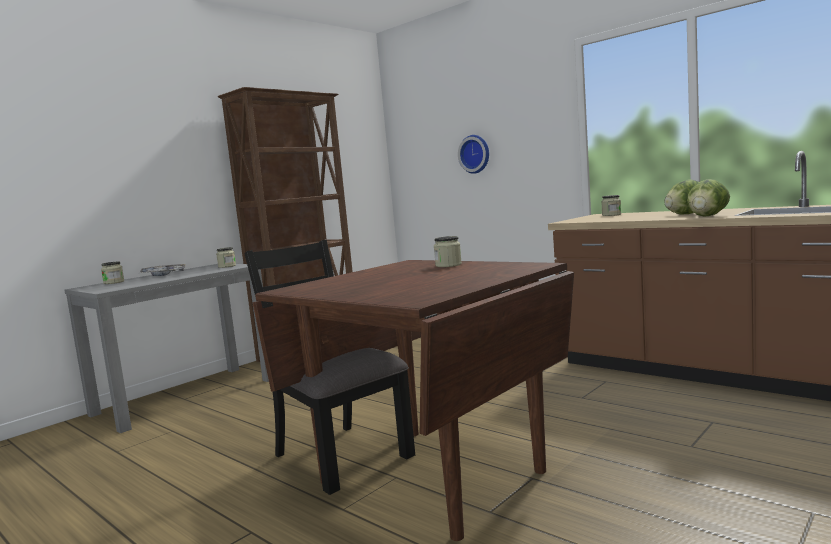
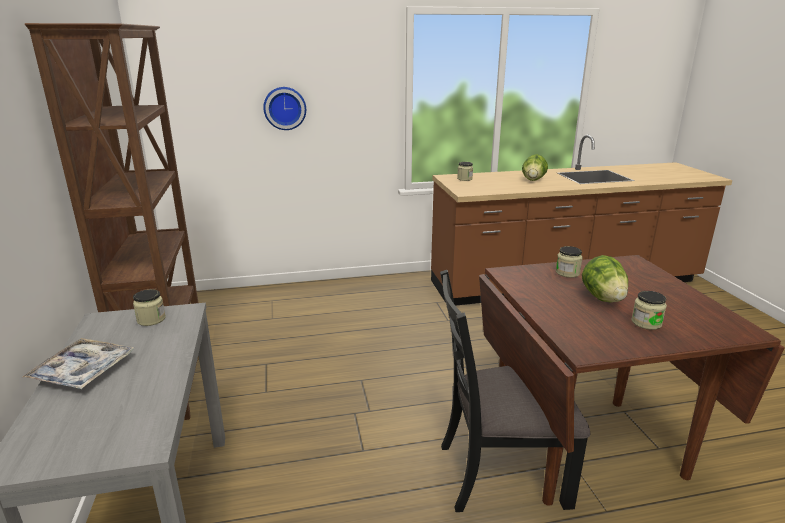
camera: 55 degrees left, 15 degrees up
(114, 282) = (44, 425): jar -> jar (646, 323)
(707, 216) = (565, 185): lettuce -> lettuce (603, 298)

